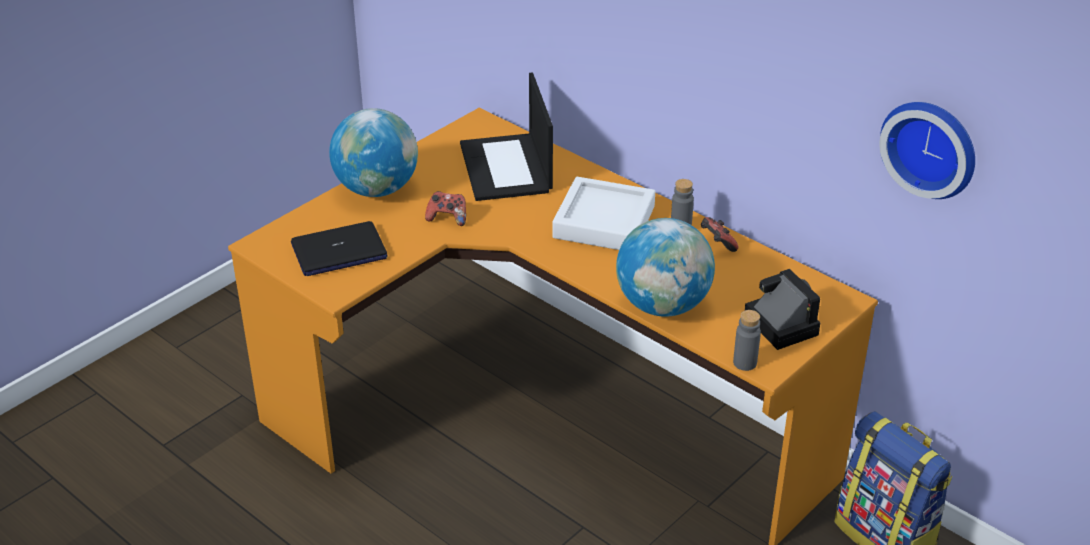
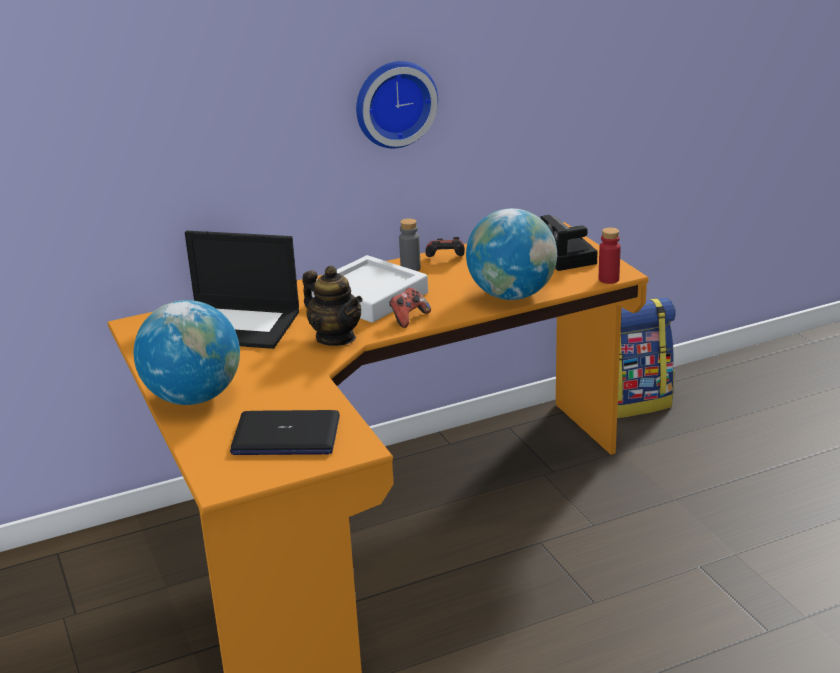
camera: 65 degrees left, 10 degrees down
(338, 251) = (285, 436): laptop -> laptop turned 90 degrees clockwise
(447, 218) = (288, 367): game controller -> game controller (408, 318)
(513, 227) = (336, 338): none -> teapot
(745, 363) = (608, 279): grey bottle -> red bottle
(778, 323) = (568, 258): camera -> camera turned 105 degrees counterclockwise
(931, 147) = (577, 68): wall clock -> wall clock (394, 103)

